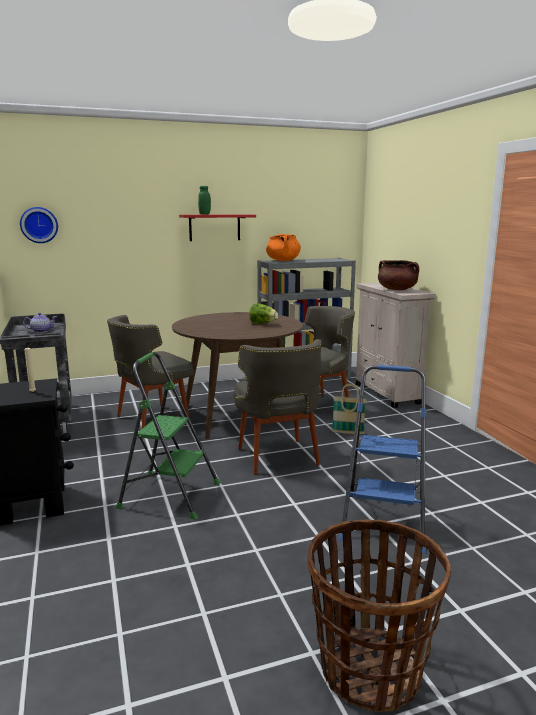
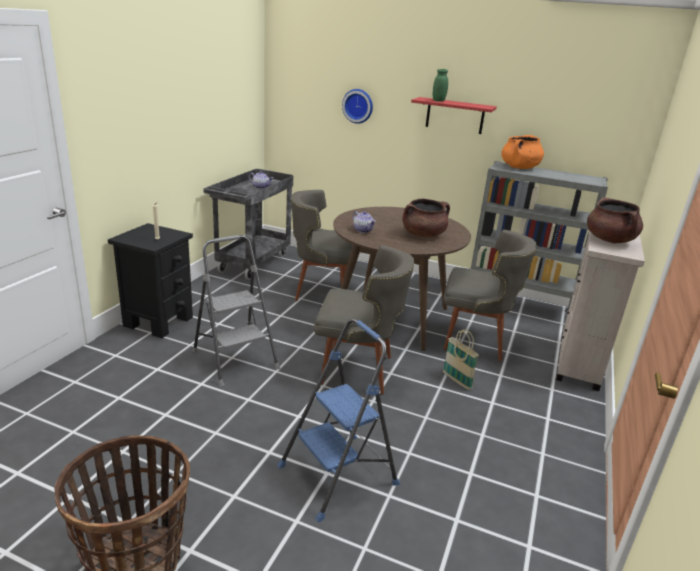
camera: 40 degrees right, 10 degrees up
(39, 225) = (295, 91): wall clock -> wall clock (358, 106)
(167, 494) = (234, 357): green step ladder -> grey step ladder
(217, 331) = (363, 230): none -> teapot
(262, 323) = (423, 235): lettuce -> brown cooking pot
(277, 456) = (356, 370): grey chair -> grey chair turned 105 degrees counterclockwise

